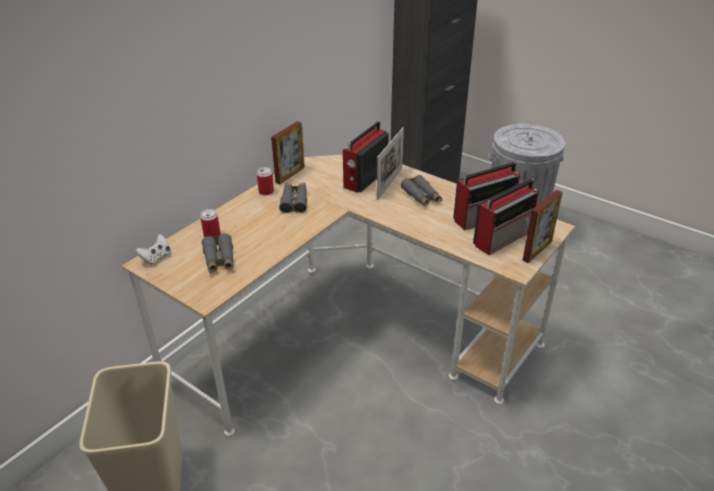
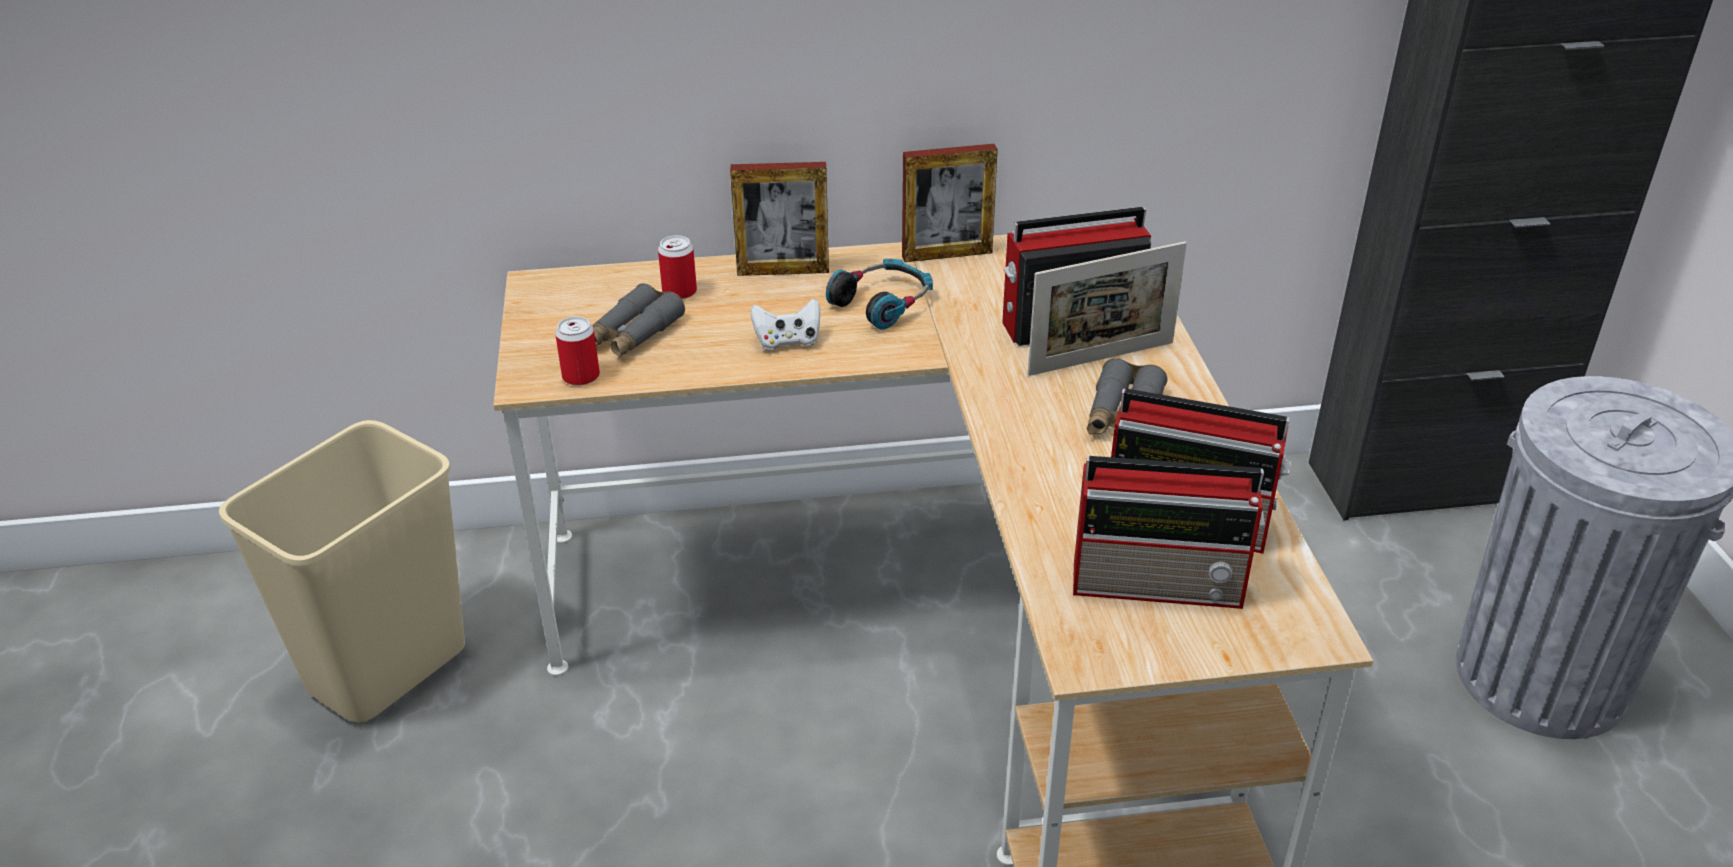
camera: 45 degrees right, 0 degrees up
(156, 258) = (560, 284): white game controller -> white game controller (787, 341)
(266, 192) = (863, 264): can -> can (581, 376)
(294, 201) = (883, 303): grey binoculars -> headphones
(537, 250) = (1190, 651): picture frame -> picture frame (783, 271)

